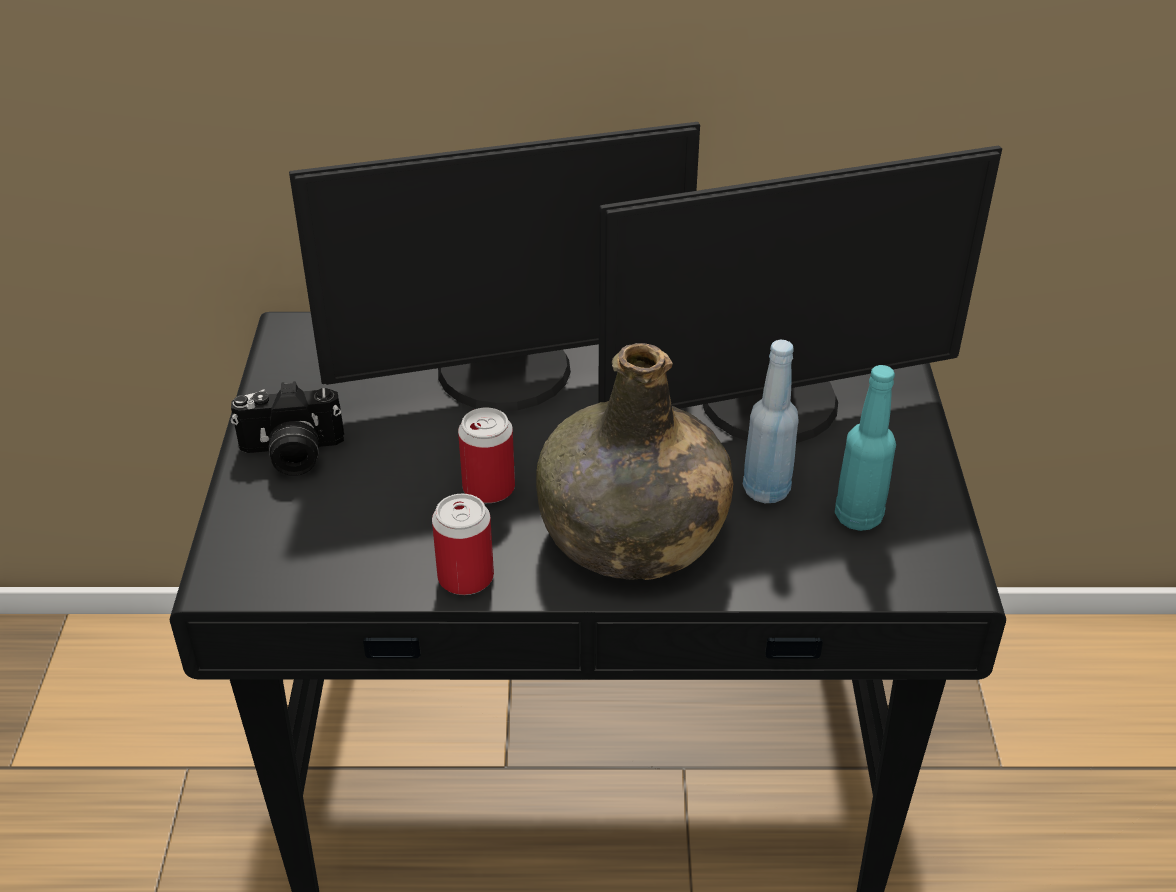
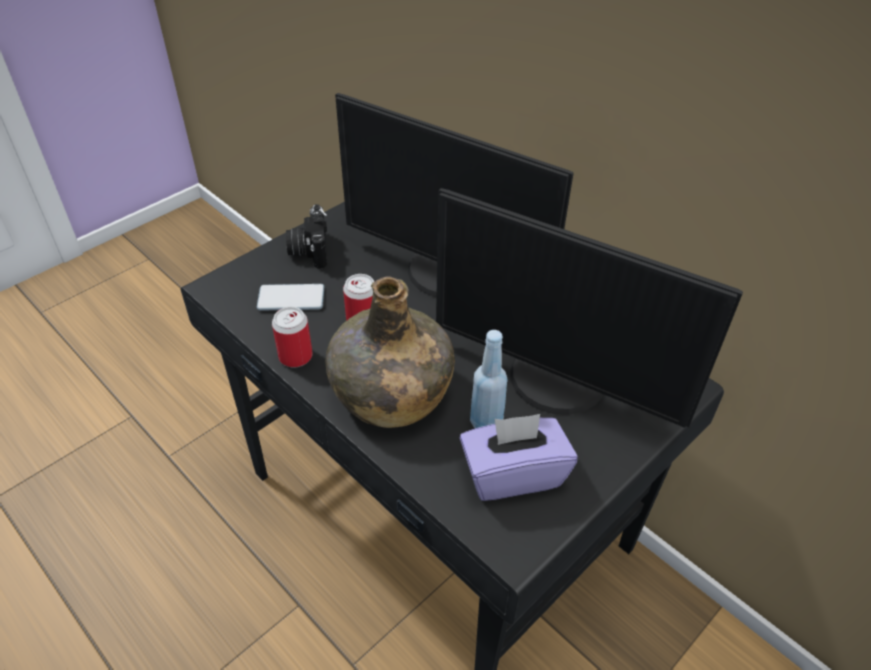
camera: 45 degrees right, 5 degrees up
(291, 454) = (309, 250): camera -> camera turned 45 degrees clockwise
(357, 522) = (291, 298): none -> phone
(858, 517) = (513, 473): turquoise bottle -> purple tissue box

